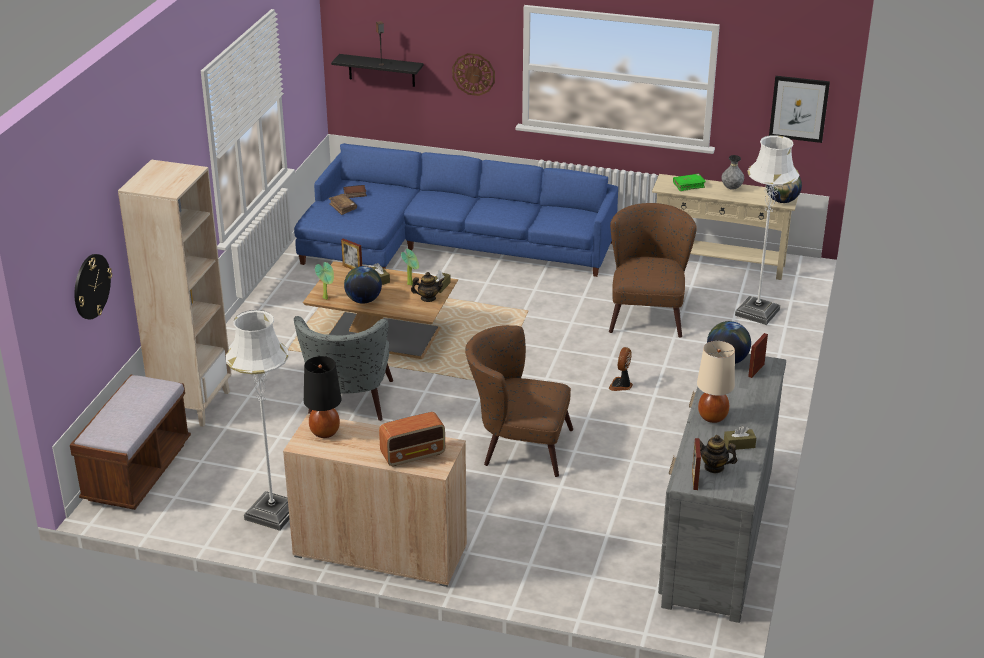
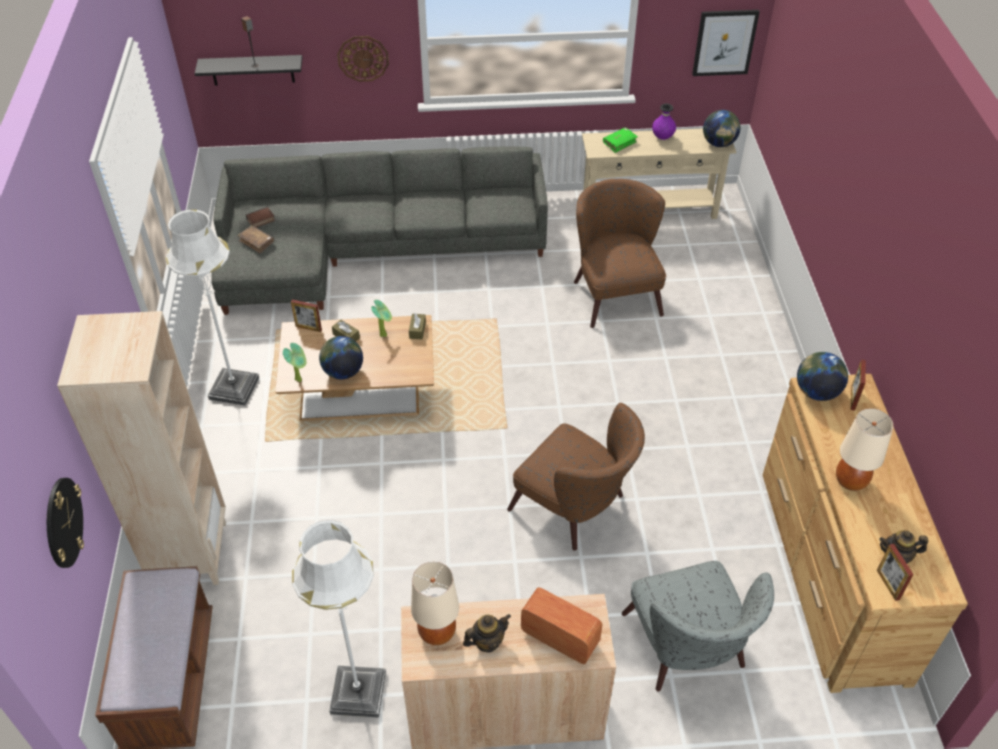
camera: 20 degrees left, 15 degrees up
(324, 432) = (436, 632): black table lamp -> beige table lamp
(347, 405) = (369, 504): grey armchair -> grey armchair (688, 652)
(413, 455) = (559, 637): radio -> radio turned 105 degrees counterclockwise
(428, 298) = (412, 351): teapot -> teapot (487, 642)
(445, 243) = (368, 248): blue sofa -> grey sofa
(517, 446) = (576, 509): brown armchair -> brown armchair turned 135 degrees counterclockwise
(621, 385) = (637, 395): fan -> none
(717, 535) = (831, 571): grey dresser -> brown dresser
(731, 188) = (662, 137): grey vase -> purple vase
(739, 444) = (900, 515): brown tissue box -> none
(757, 312) = (716, 265): white floor lamp -> white floor lamp (234, 388)

